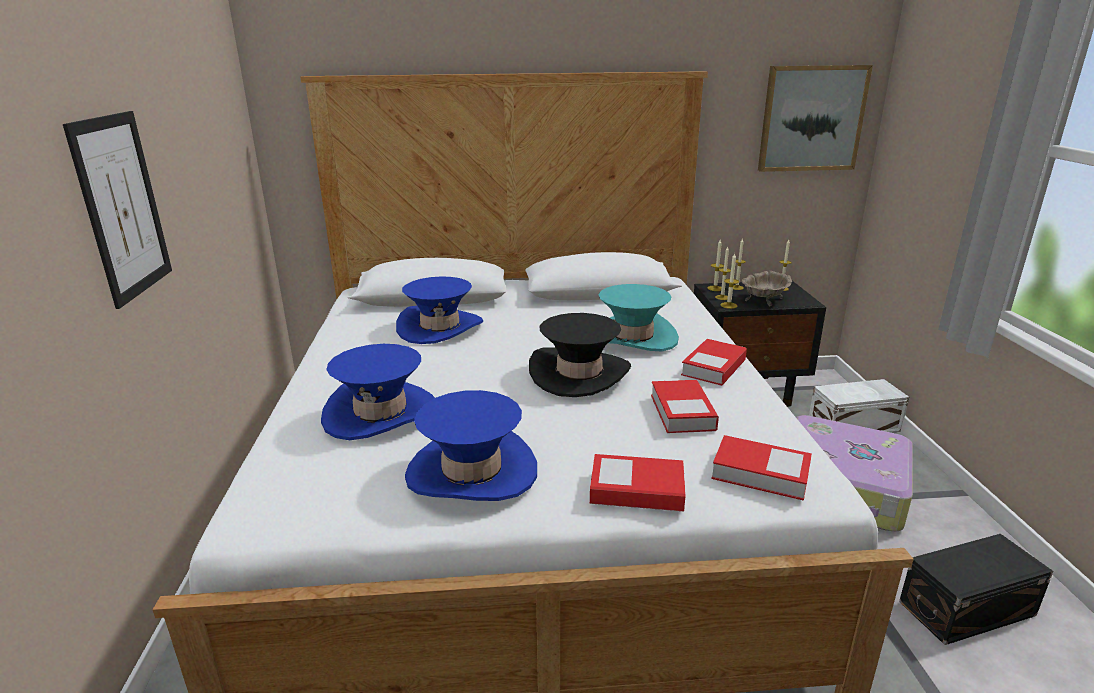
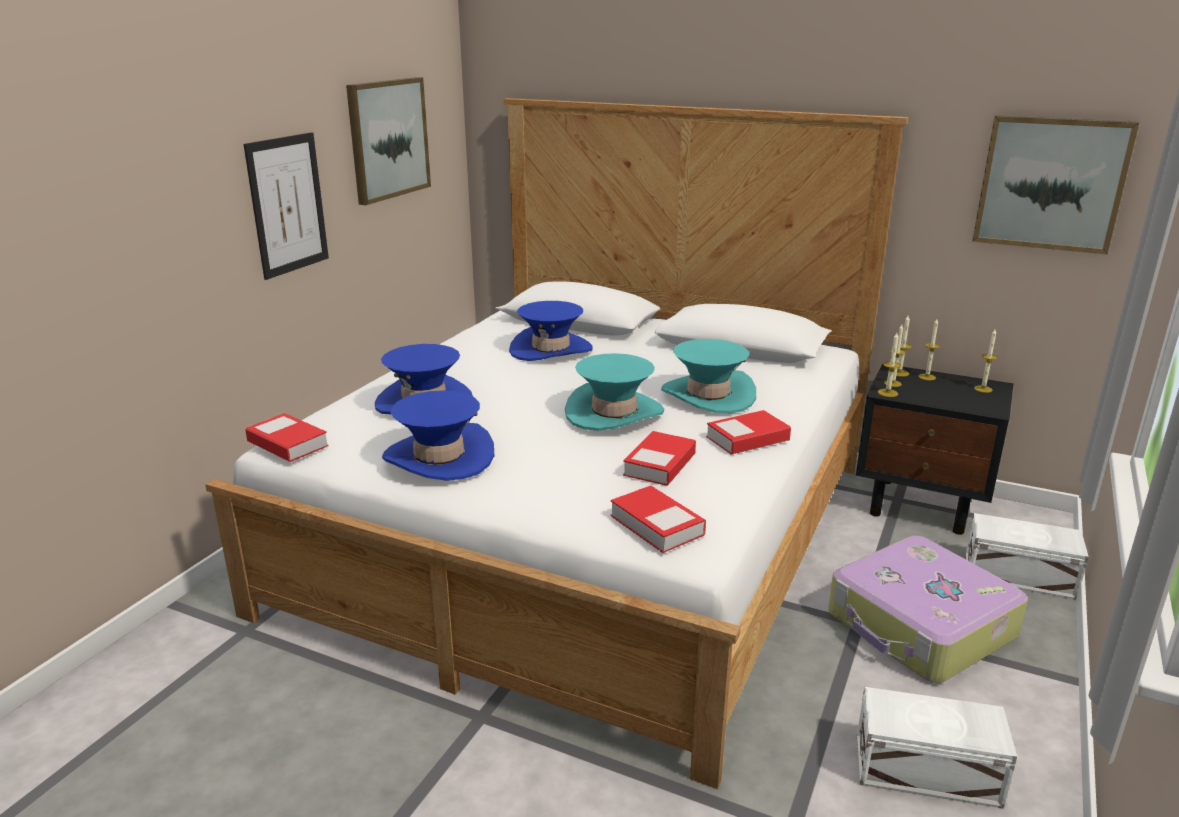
camera: 30 degrees right, 0 degrees up
(196, 122) = (388, 139): none -> picture
(579, 373) = (614, 413): black hat -> turquoise hat
(637, 490) = (540, 505): book -> book (287, 444)
(764, 300) = (939, 396): beige bowl -> none
(969, 609) = (929, 772): black storage box -> white storage box

